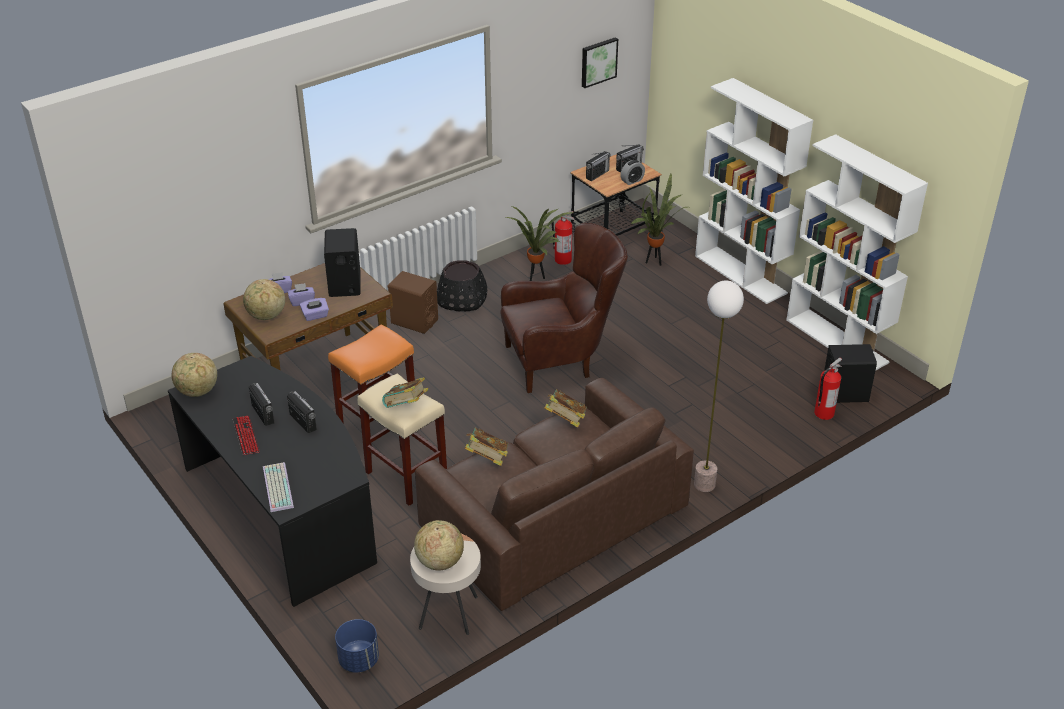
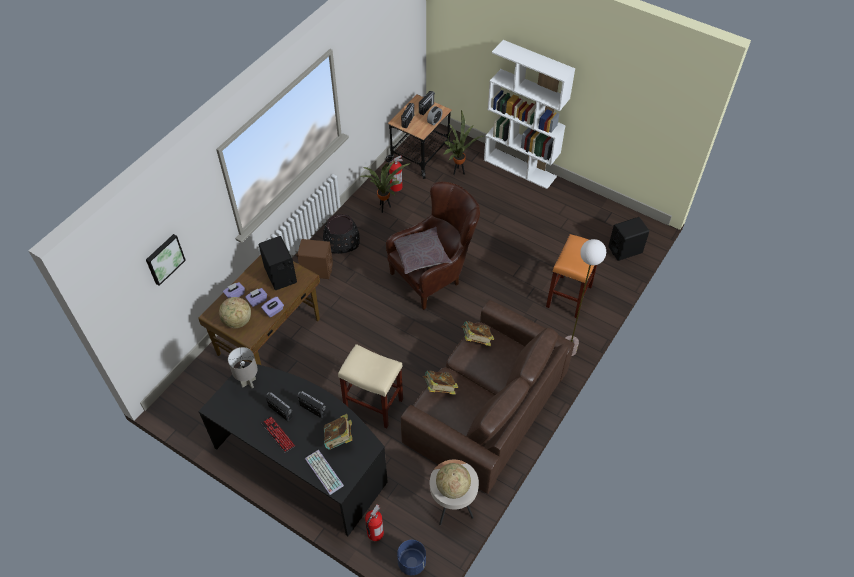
camera: 20 degrees left, 15 degrees up
(197, 391) = (222, 406): globe -> none
(243, 377) = (249, 382): none -> grey table lamp
(377, 424) = (333, 367): orange stool -> orange stool (569, 297)
(406, 407) = (377, 372): book -> book (339, 439)
(541, 314) = (421, 254): none -> grey pillow
(598, 61) = (397, 42): picture -> picture (164, 259)
(823, 413) = (618, 270): fire extinguisher -> fire extinguisher (375, 533)
(837, 341) = (603, 208): white bookcase -> none

